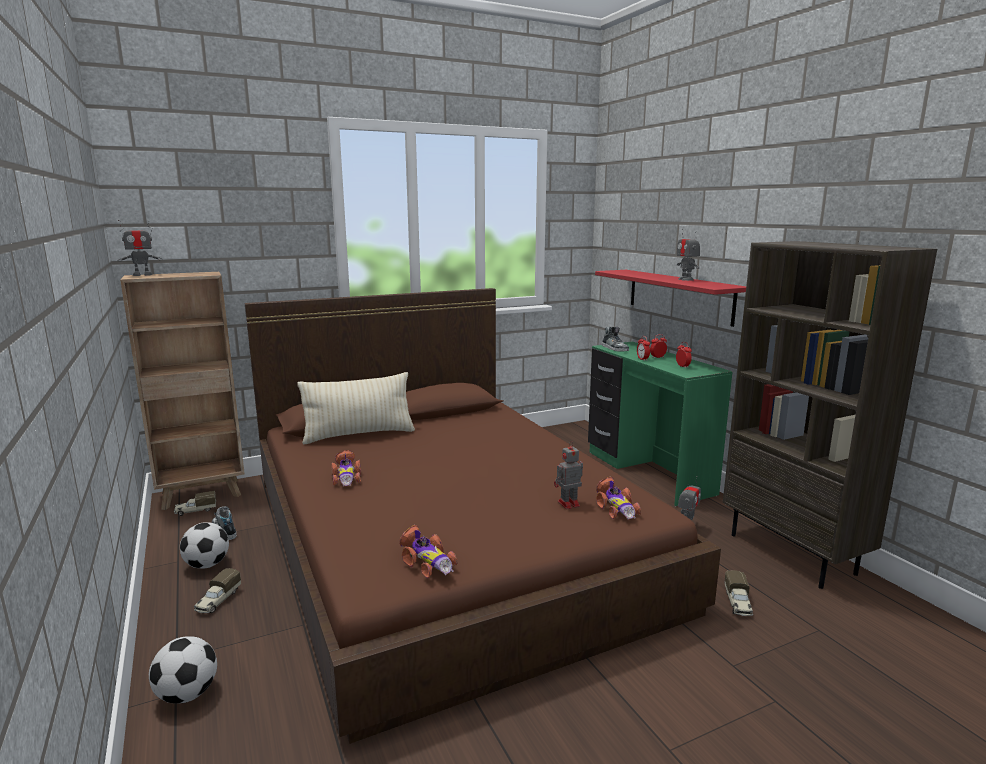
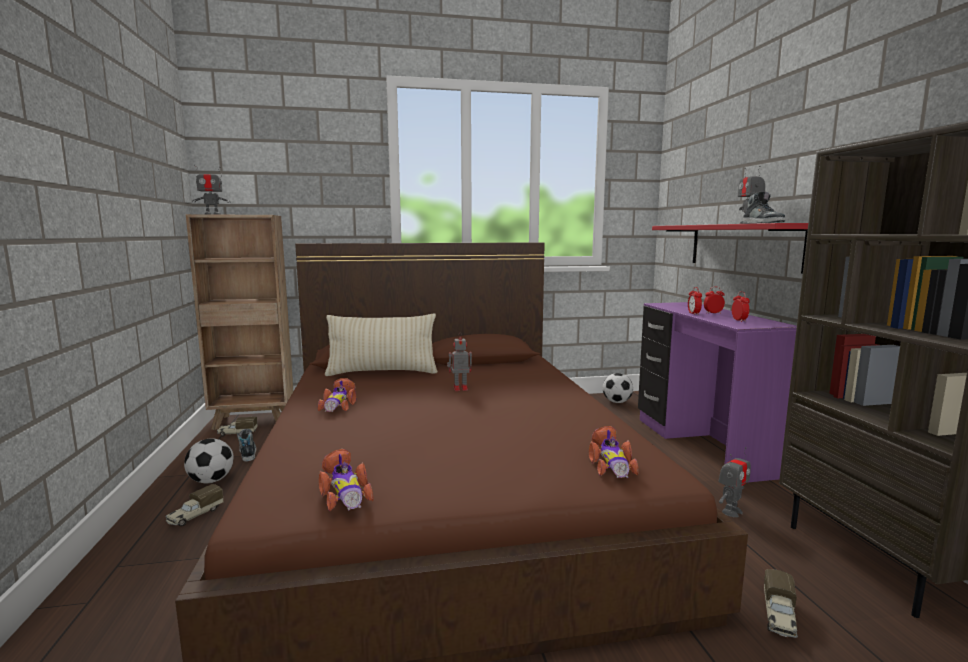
camera: 15 degrees right, 5 degrees down
(188, 694) = (97, 606): football -> football (617, 402)
(567, 504) = (553, 453): toy robot -> toy robot (459, 388)
(615, 348) = (668, 305): shoe -> shoe (762, 223)
(647, 472) = (699, 446): green desk -> purple desk

